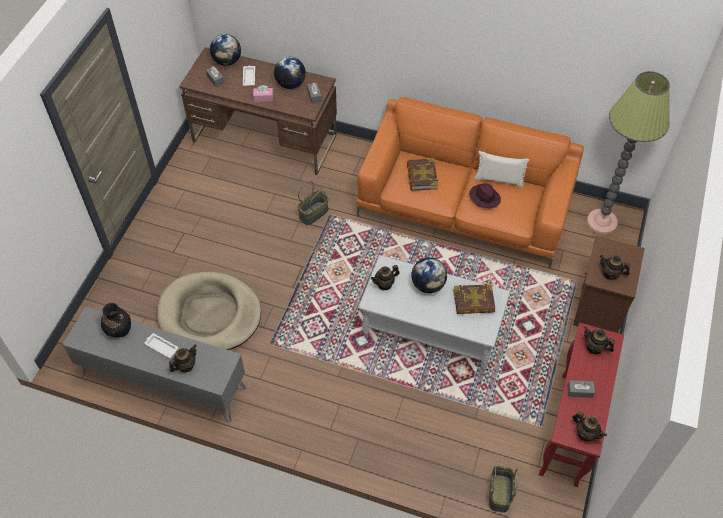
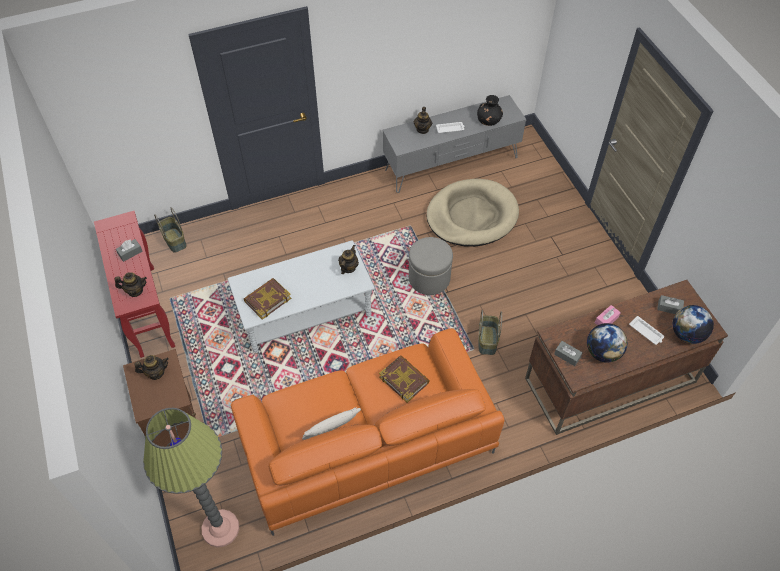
camera: 140 degrees right, 0 degrees up
(305, 286) = (429, 278): none -> grey ottoman
(428, 285) = (314, 289): globe -> none
(484, 197) = (330, 399): purple hat -> none
(585, 433) = (111, 228): teapot -> none

